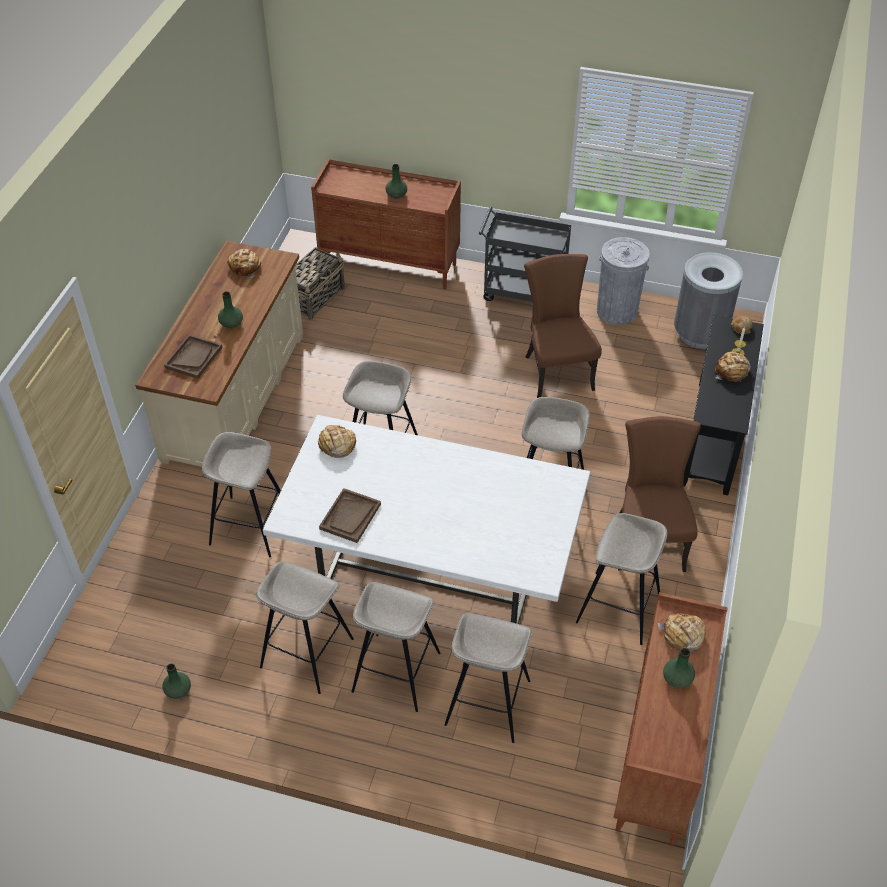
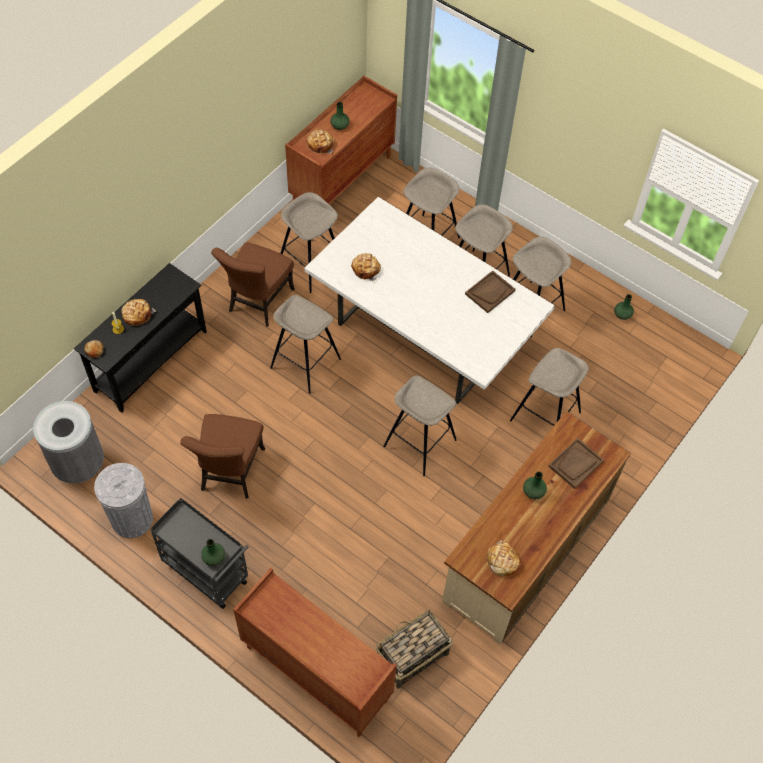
camera: 160 degrees left, 10 degrees up
(336, 445) = (479, 352): bread -> bread (366, 269)
(396, 195) = (308, 623): green vase -> green vase (214, 557)

